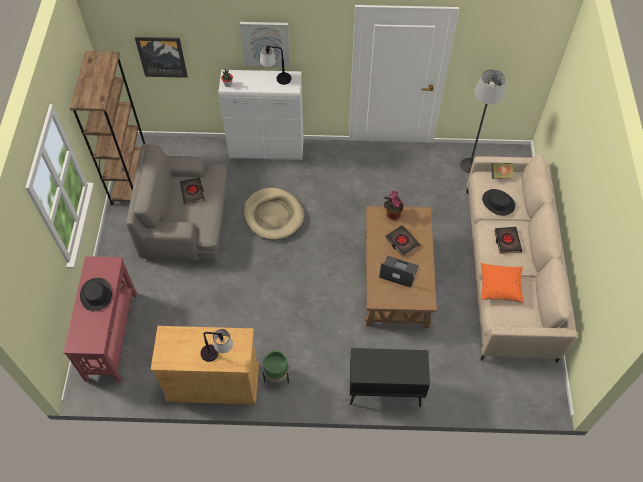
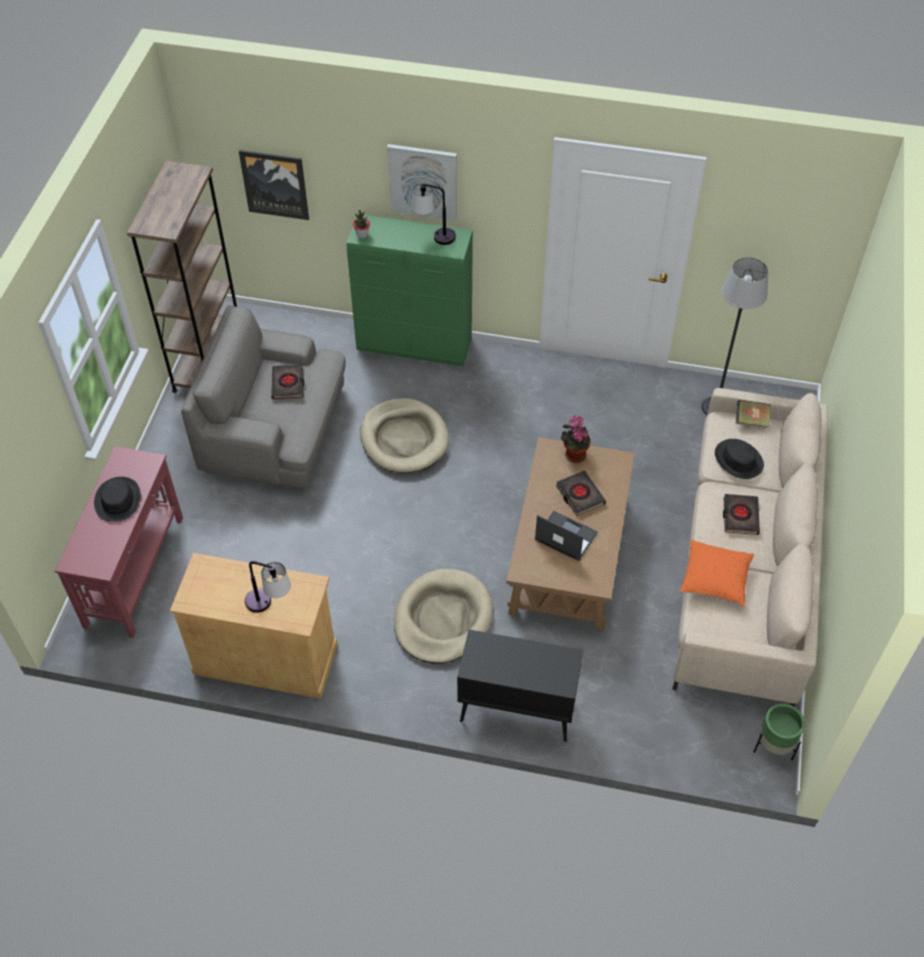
camera: 10 degrees right, 5 degrees down
(267, 149) = (415, 345): white cabinet -> green cabinet
(277, 376) = (360, 664): green planter -> green planter (774, 746)
(324, 336) = (442, 619): none -> beige dog bed

